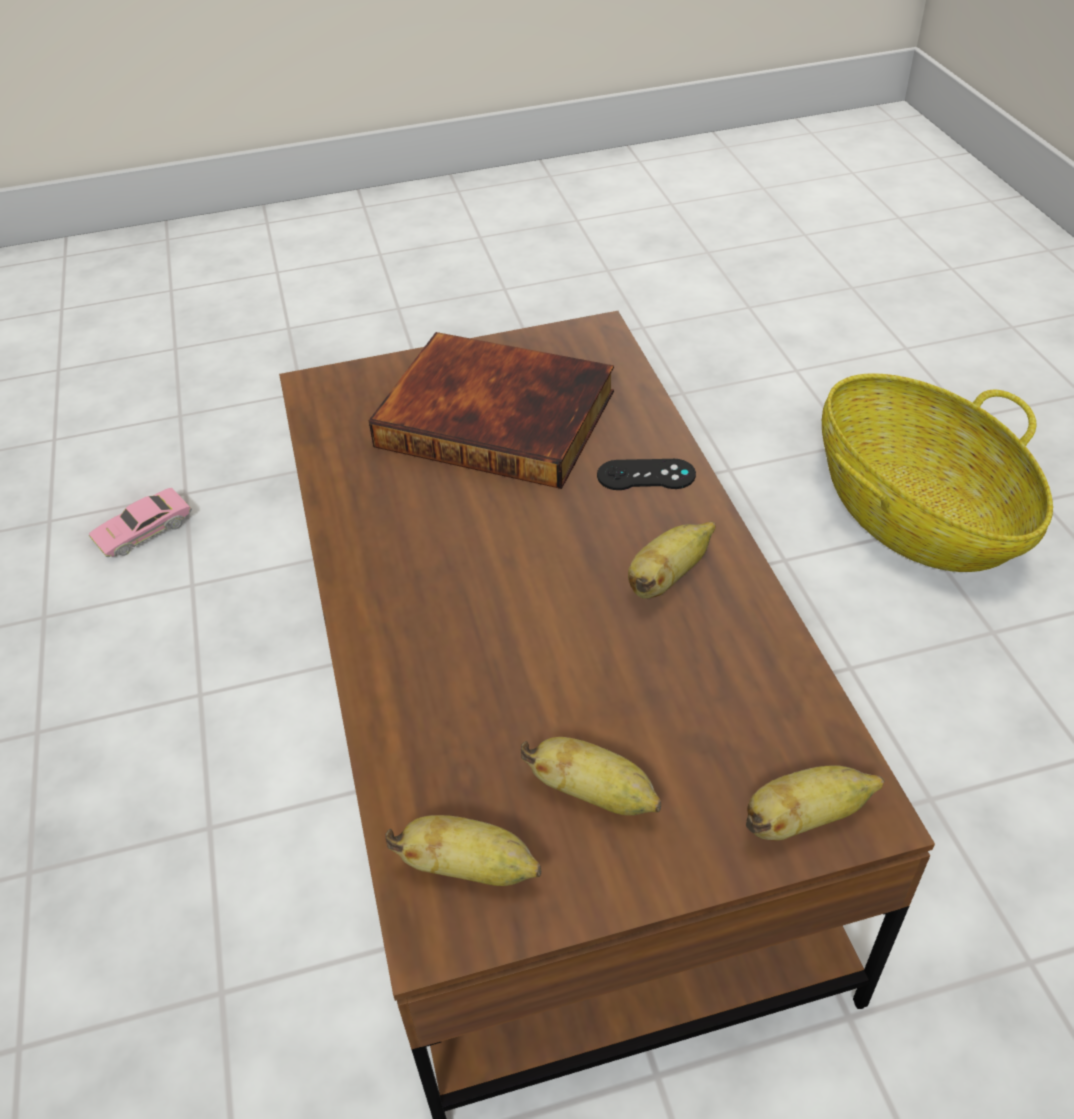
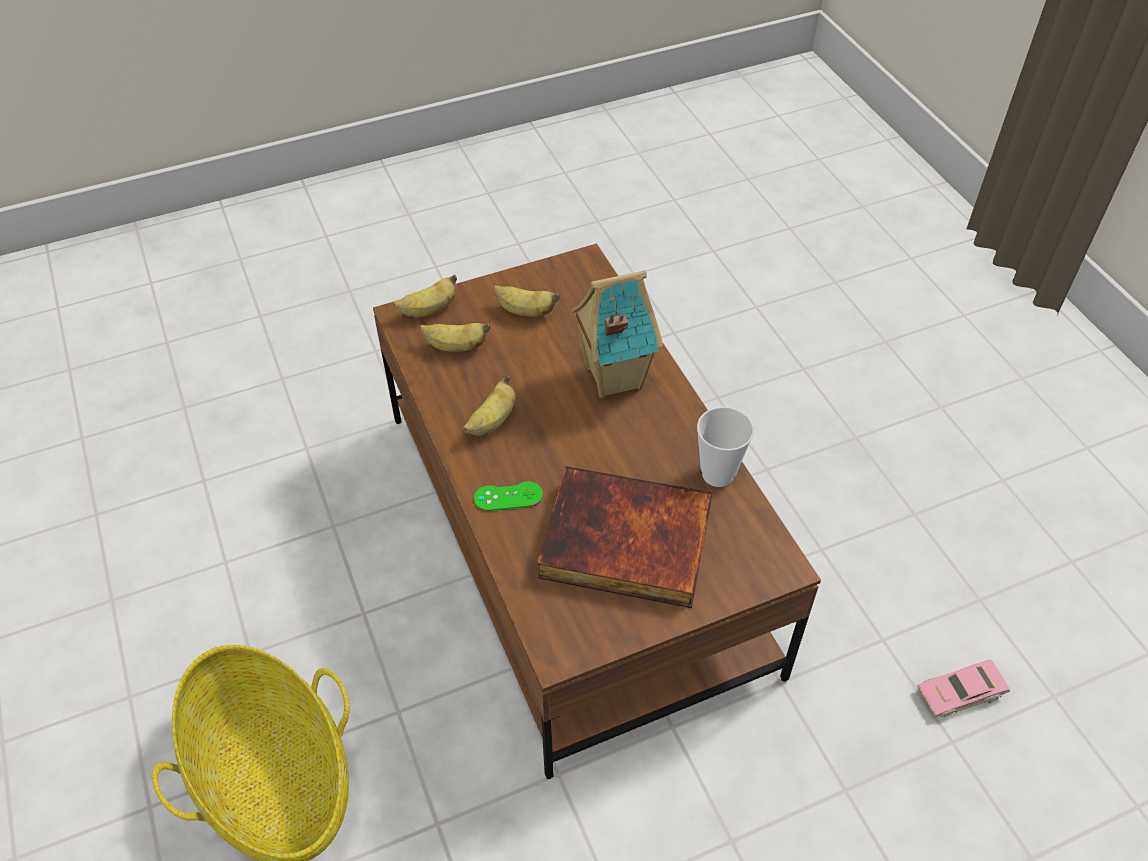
camera: 170 degrees right, 5 degrees up
(144, 530) = (960, 692): pink toy car -> pink toy car turned 150 degrees counterclockwise
(344, 483) = (717, 474): none -> cup
(453, 636) = (612, 377): none -> toy house
(471, 869) = (576, 281): banana -> banana (455, 347)
(646, 475) = (508, 496): black game controller -> green game controller

